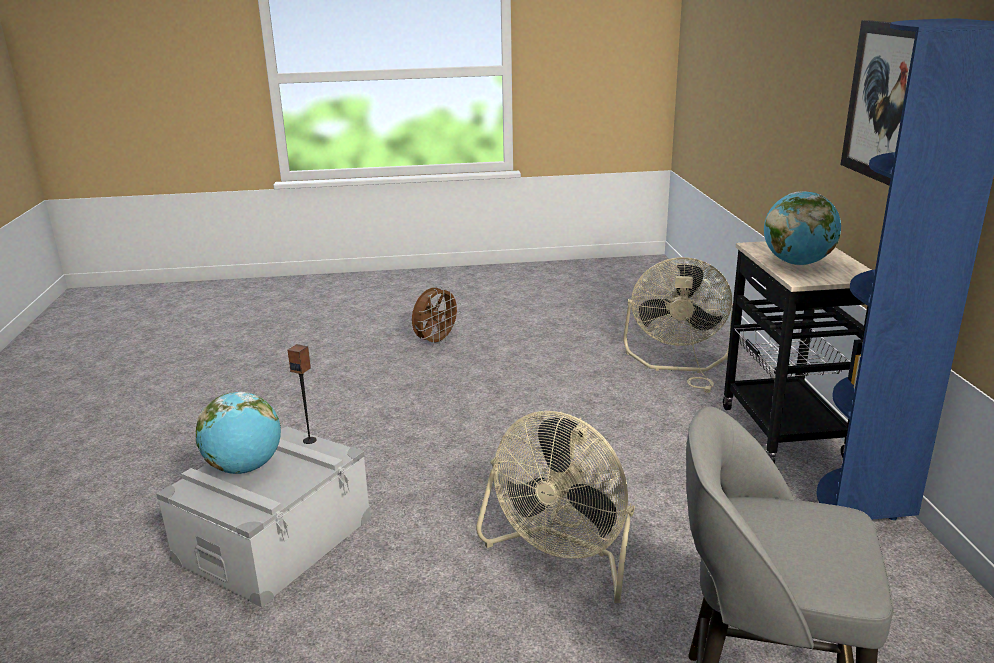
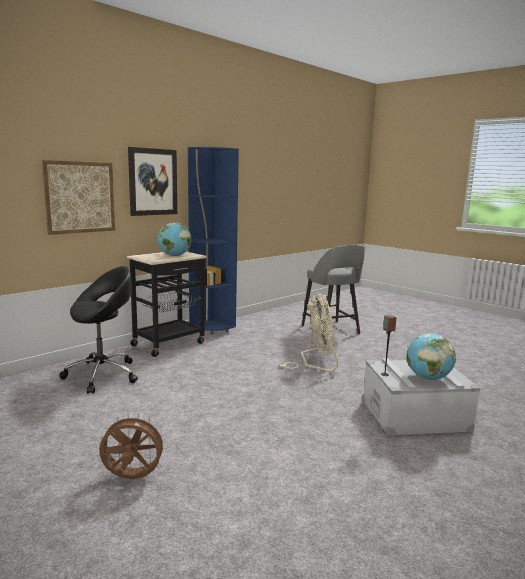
camera: 130 degrees left, 10 degrees down
(681, 365) = (103, 374): beige fan -> black office chair
(805, 109) = (80, 196): none -> picture

